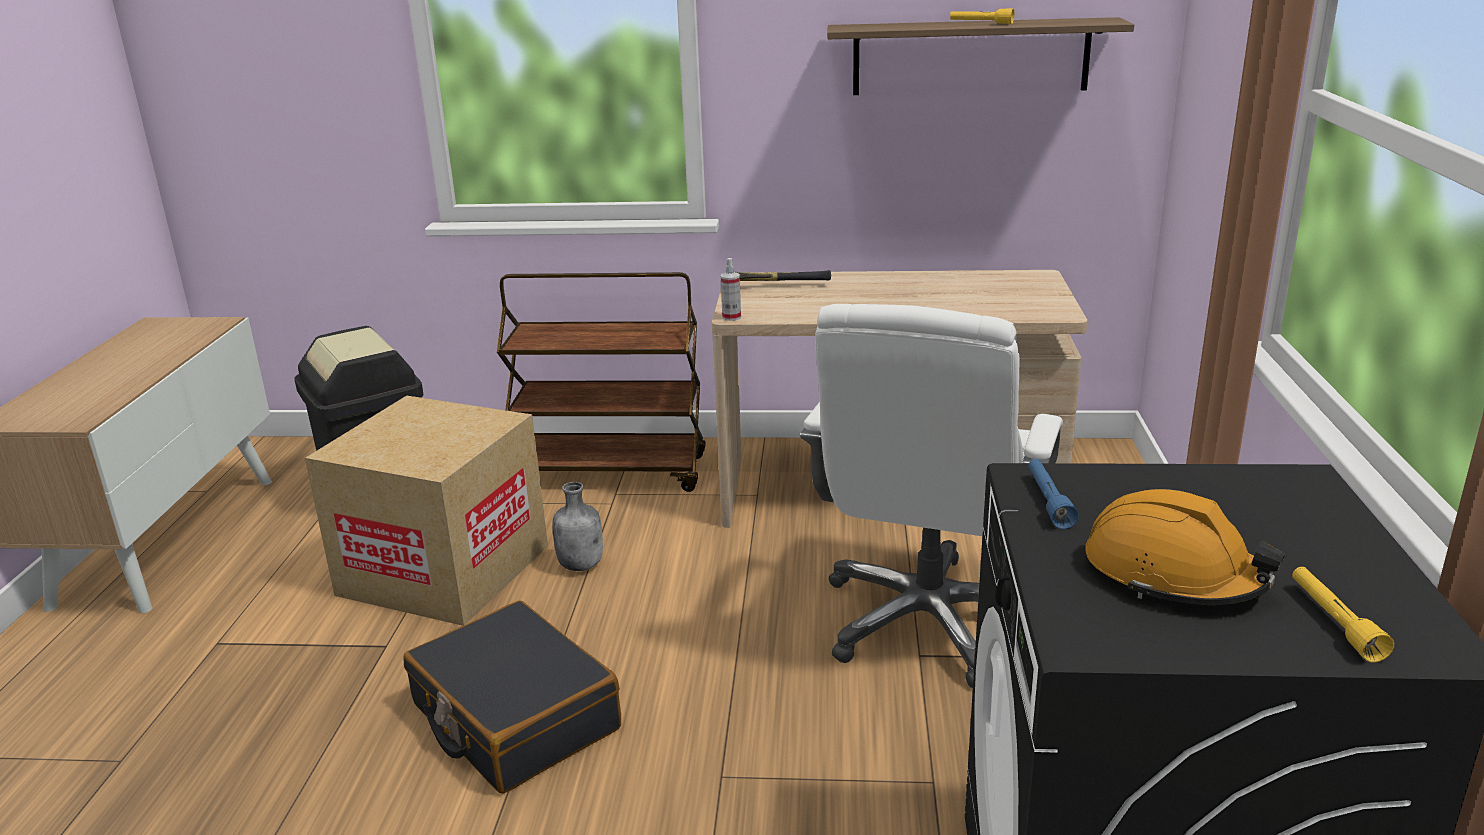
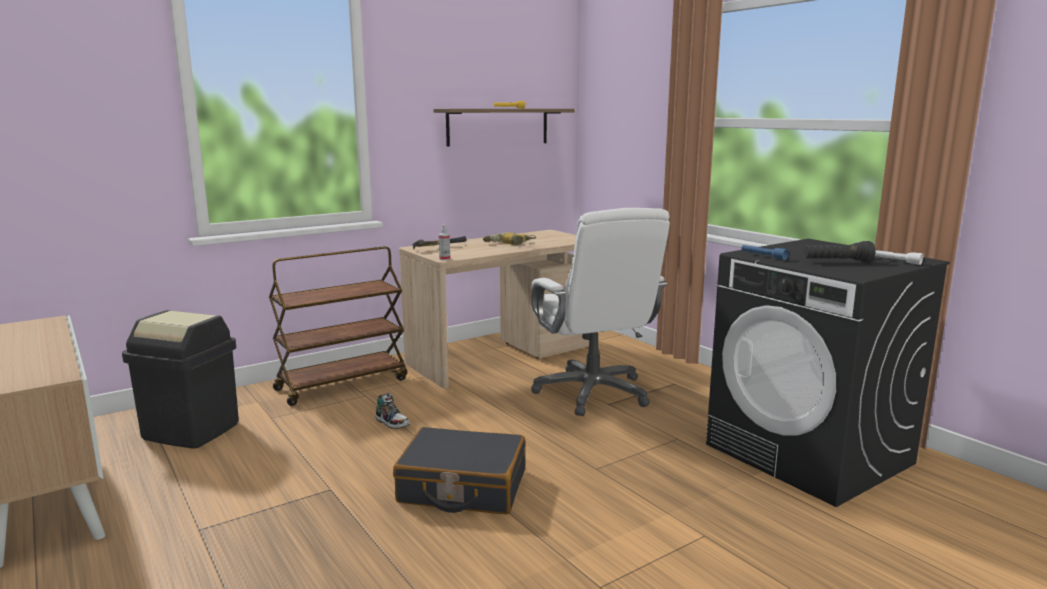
camera: 40 degrees left, 10 degrees down
(444, 570) = (309, 449): cardboard box -> none
(581, 565) = (392, 422): grey bottle -> shoe
(903, 297) = (508, 243): none -> power drill
(1173, 574) = (837, 261): orange hard hat -> black flashlight
(1334, 622) = (893, 261): yellow flashlight -> white flashlight

